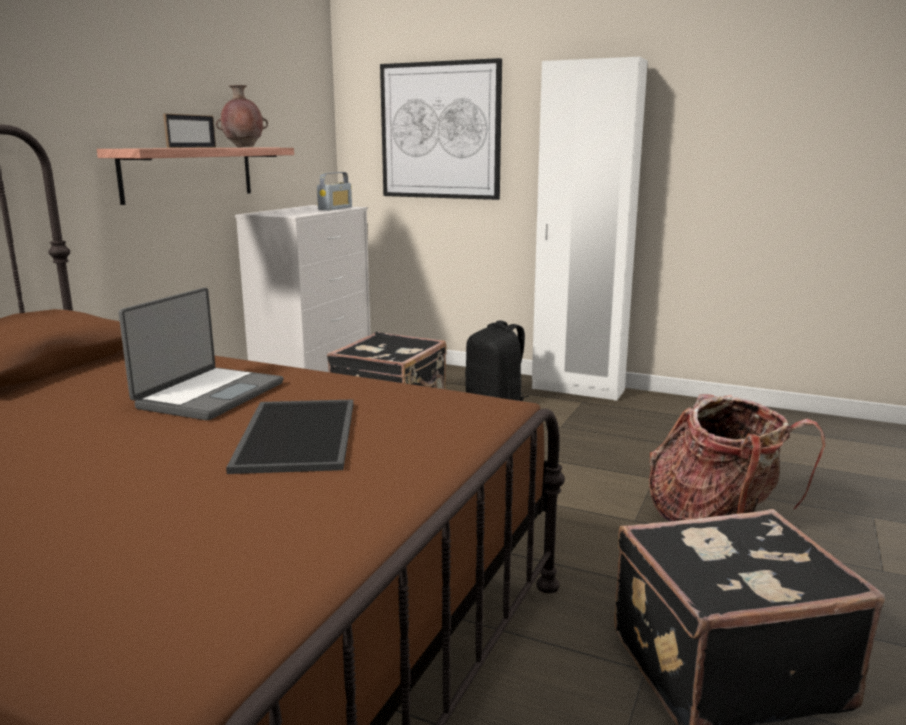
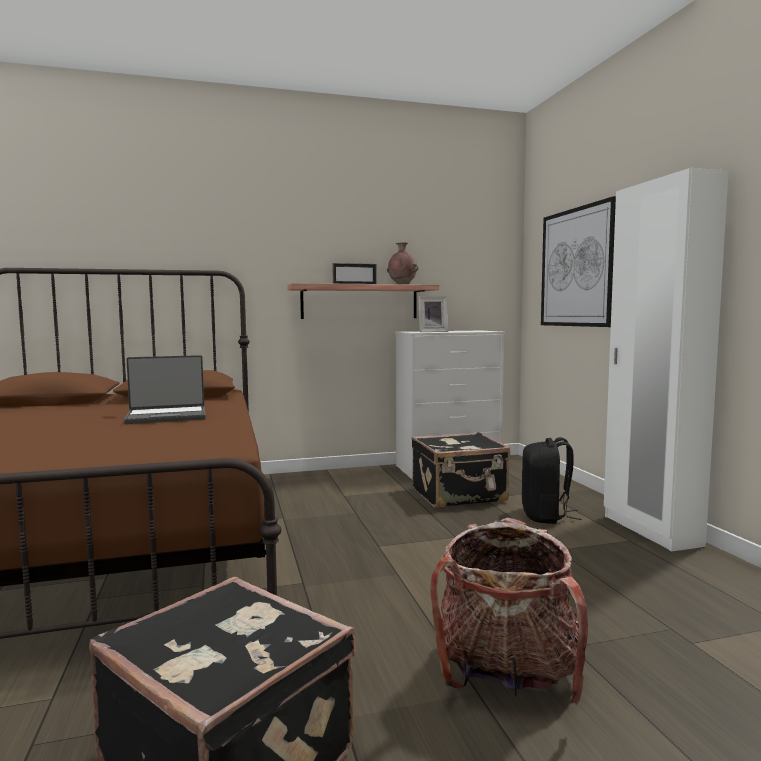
camera: 50 degrees right, 10 degrees down
(294, 434) = (118, 436): tray -> none
(300, 213) = (432, 331): none -> picture frame
(335, 208) = (474, 331): radio -> none

